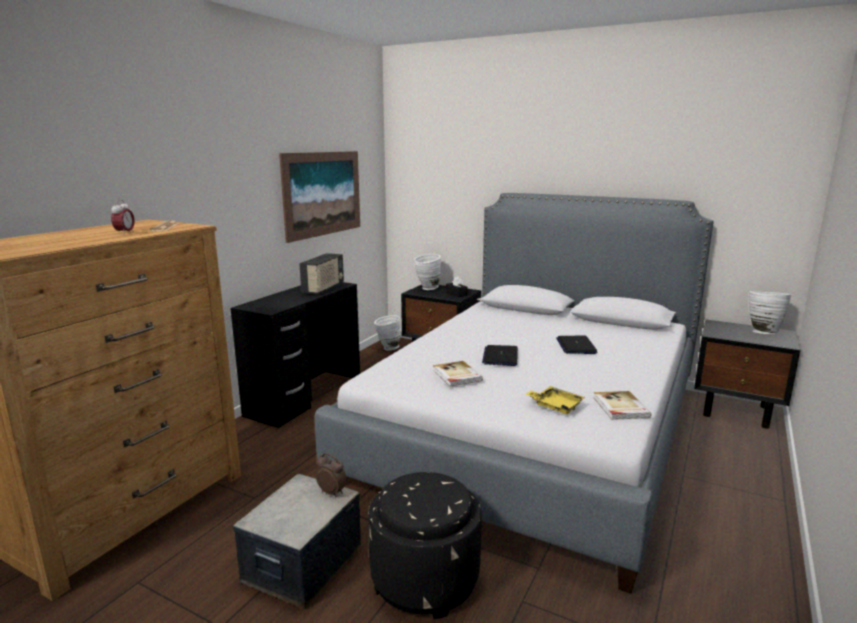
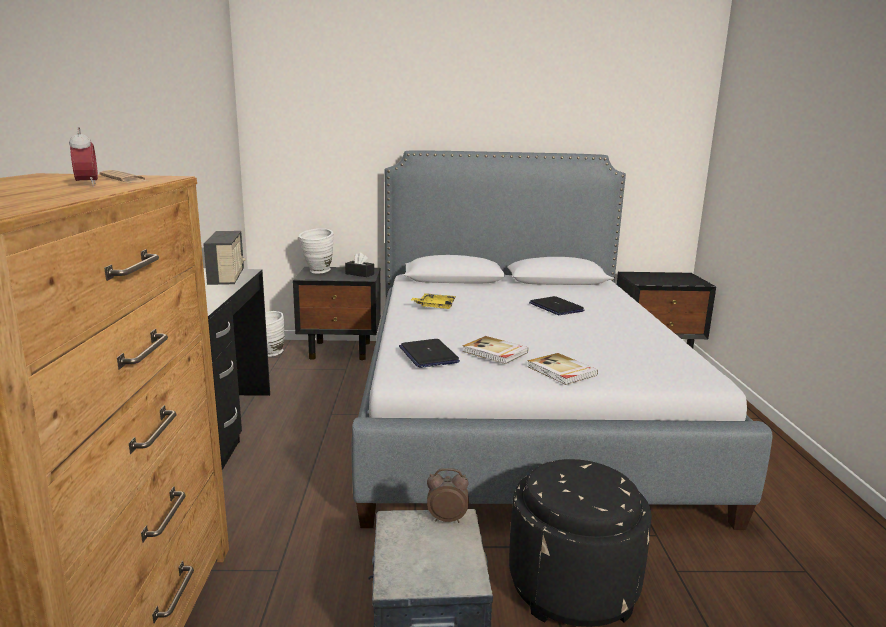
camera: 30 degrees left, 0 degrees up
(323, 193) = (194, 150): picture -> none
(500, 356) = (506, 327): laptop -> laptop (428, 355)
(555, 406) = (623, 362): yellow tray -> yellow tray (435, 306)
(620, 407) = (672, 353): book -> book (561, 371)
(762, 332) = (672, 276): white vase -> none

